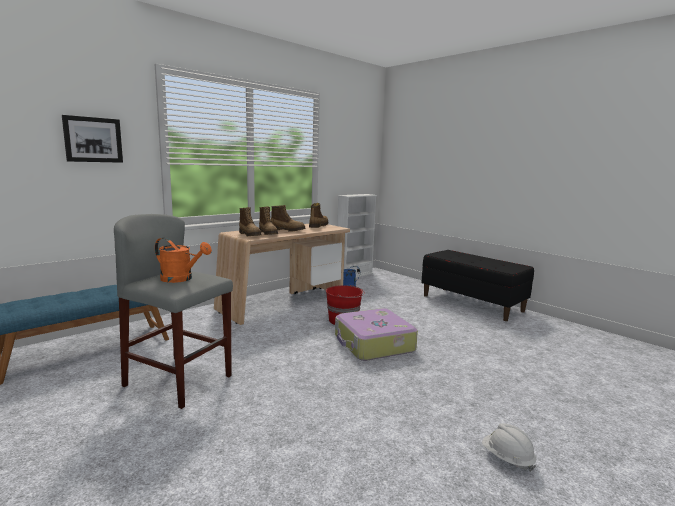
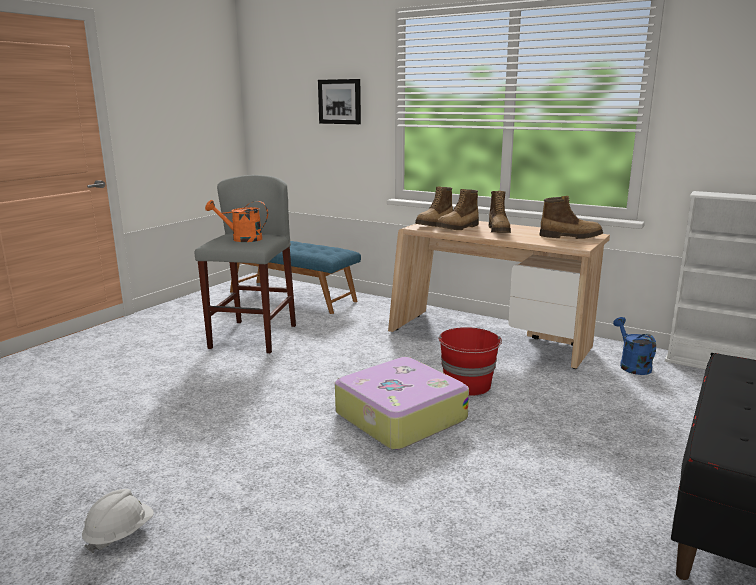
camera: 75 degrees right, 5 degrees up
(181, 279) = (241, 239): orange watering can -> orange watering can turned 90 degrees clockwise

